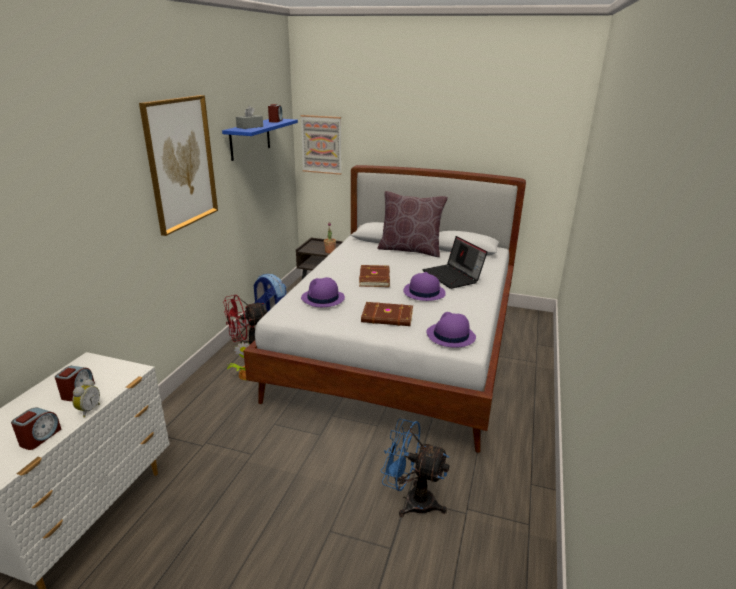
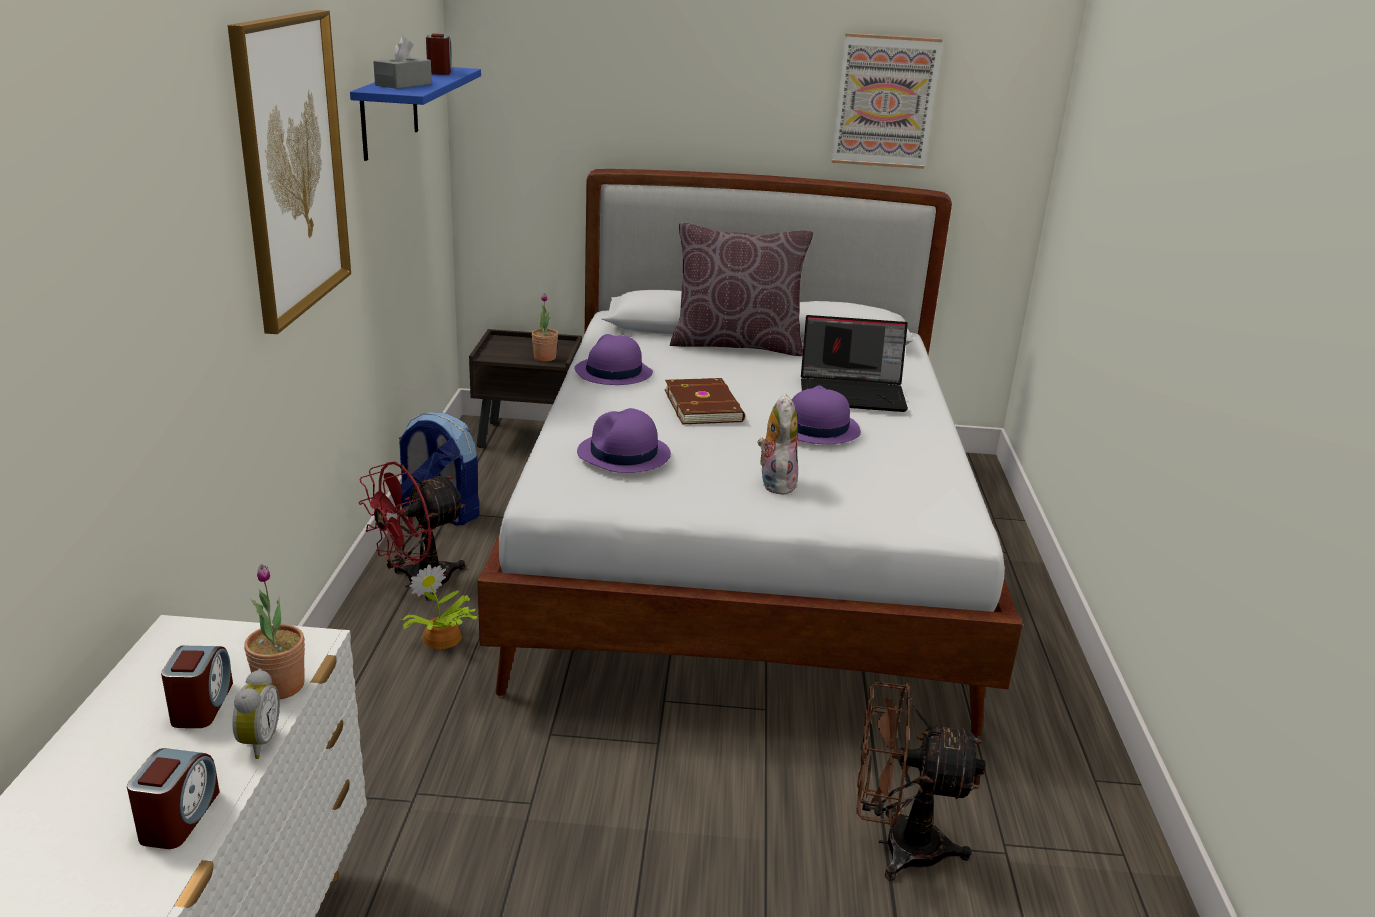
camera: 15 degrees left, 0 degrees up
(112, 387) = (280, 686): none -> potted plant
(321, 144) = (515, 125): picture -> picture (885, 101)
(387, 317) = (775, 482): brown book -> plush toy
(411, 500) = (896, 845): blue fan -> brown fan
(450, 336) = (916, 509): purple hat -> purple hat (613, 372)
(453, 276) = (853, 393): laptop -> laptop turned 45 degrees counterclockwise

